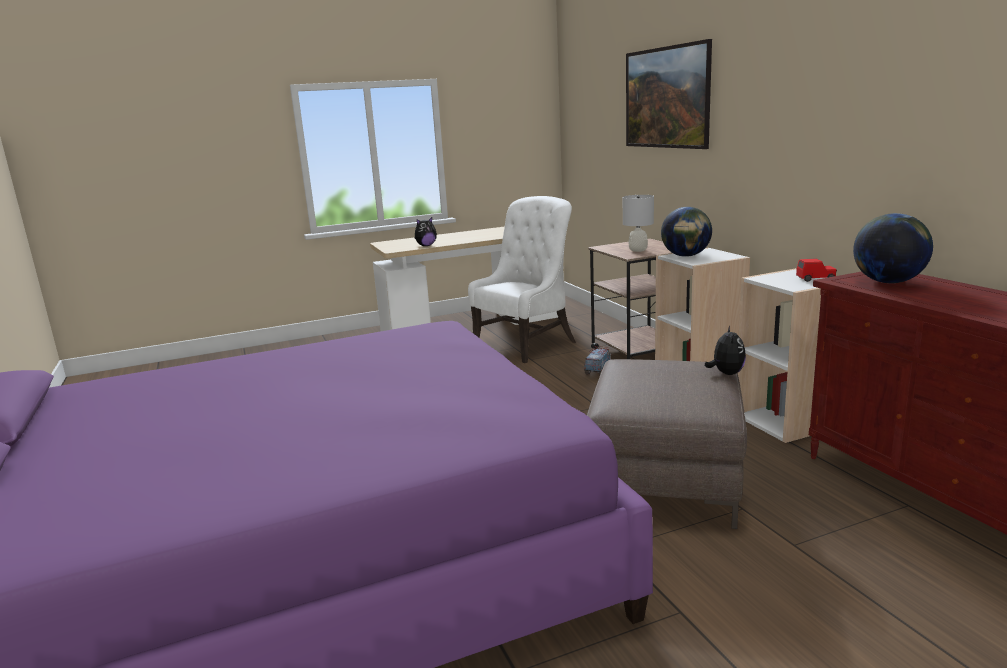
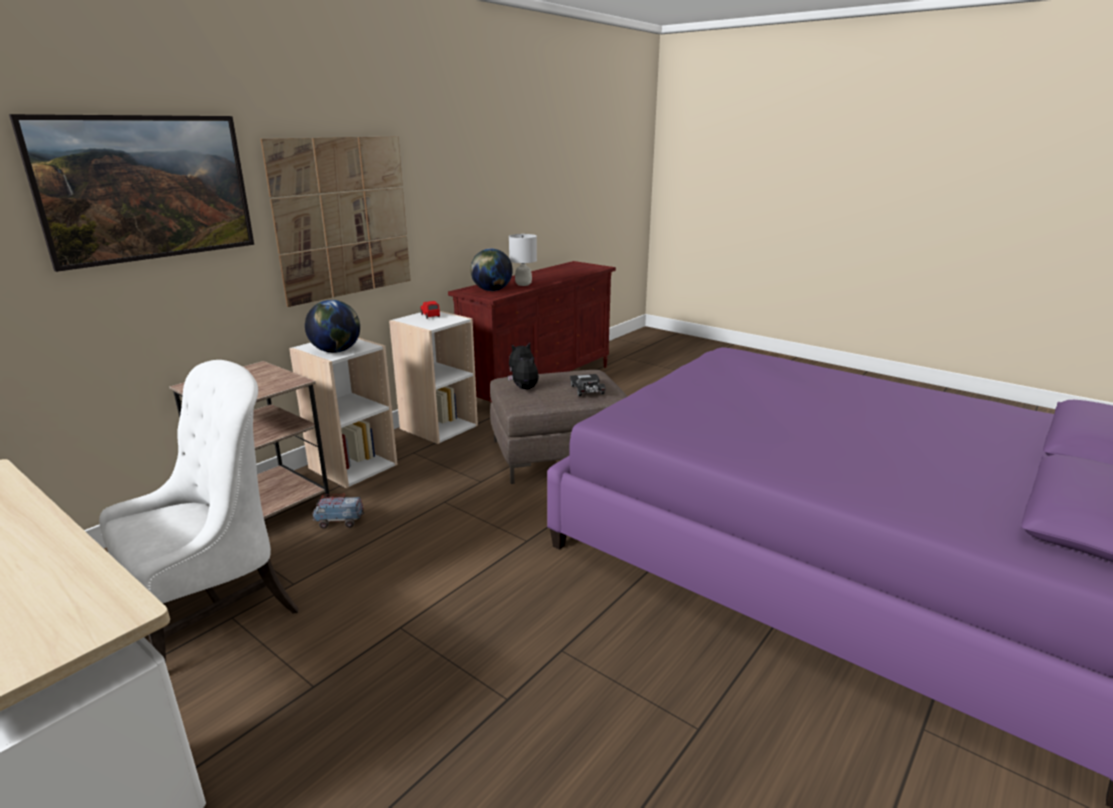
camera: 120 degrees left, 5 degrees up
(426, 246) = (91, 576): plush toy -> plush toy (524, 389)
(526, 344) = (215, 609): white chair -> white chair turned 120 degrees clockwise
(634, 393) = (587, 390): none -> black toy car
(638, 251) = (264, 381): grey table lamp -> grey table lamp (524, 284)
(778, 137) = (343, 218): none -> picture

